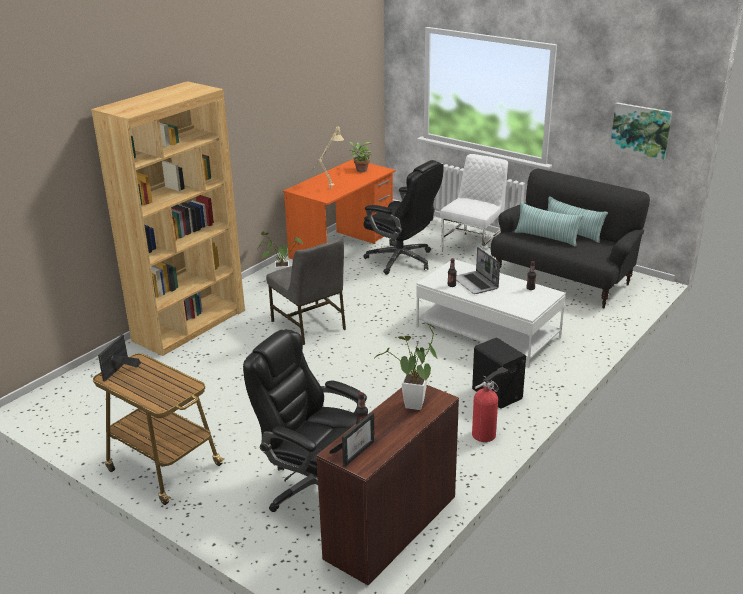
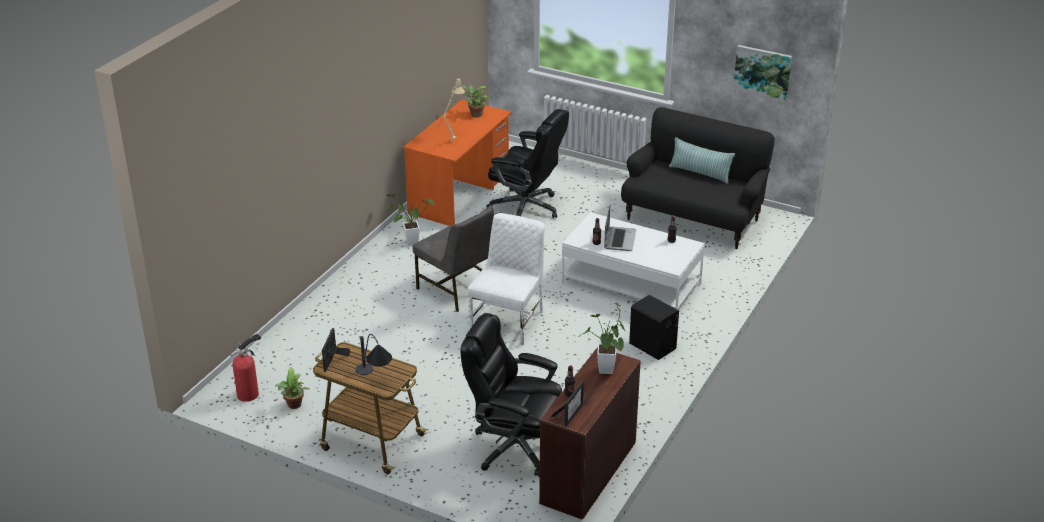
camera: 10 degrees left, 5 degrees up
(101, 421) = (294, 406): none -> potted plant
(154, 392) = (375, 378): none -> table lamp
(190, 325) = (335, 300): brown bookcase -> none
(473, 246) = (596, 186): white chair -> white chair (509, 321)
(476, 284) = (619, 239): laptop -> laptop turned 135 degrees counterclockwise
(486, 433) = (650, 384): fire extinguisher -> fire extinguisher (250, 393)
(546, 237) = (676, 181): pillow -> none

